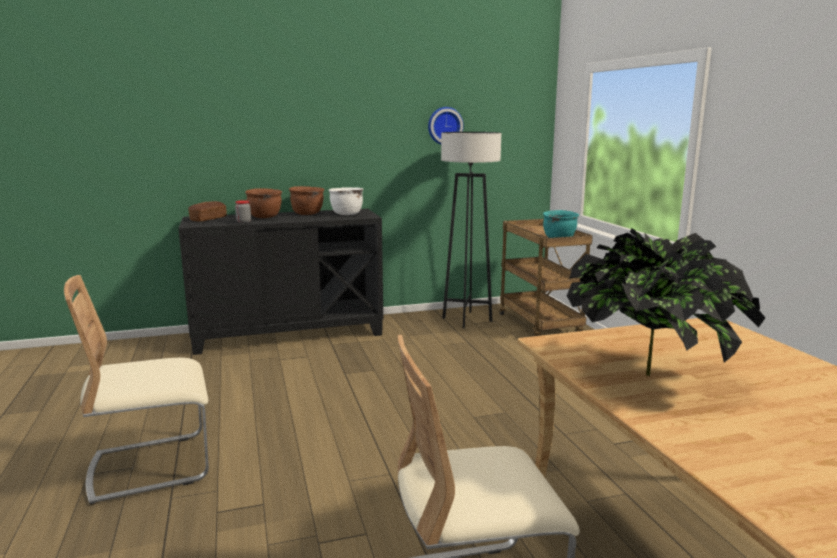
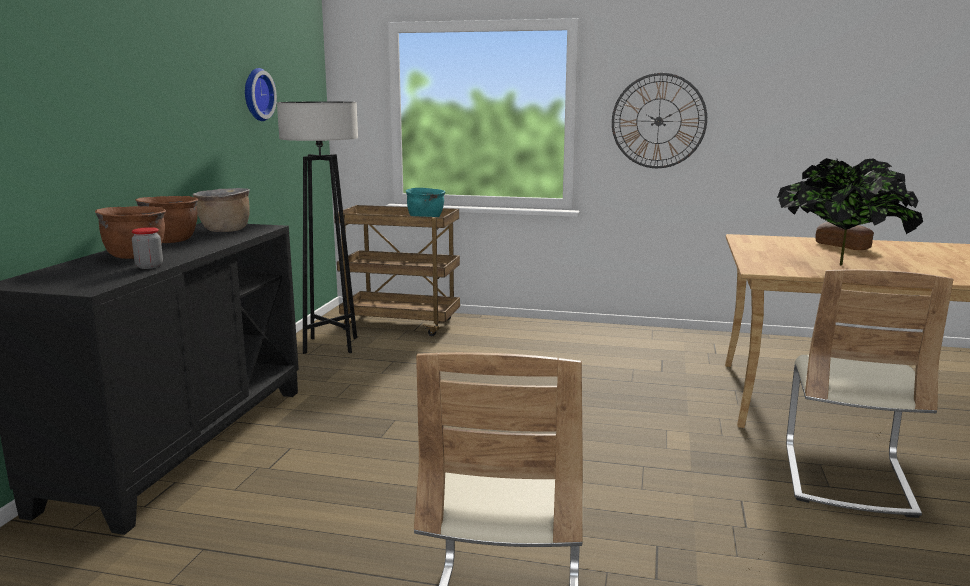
camera: 60 degrees left, 0 degrees up
(208, 219) = (57, 278): bread -> bread (842, 246)
(346, 214) = (225, 231): white cooking pot -> brown cooking pot
(769, 168) = (658, 121): none -> wall clock

